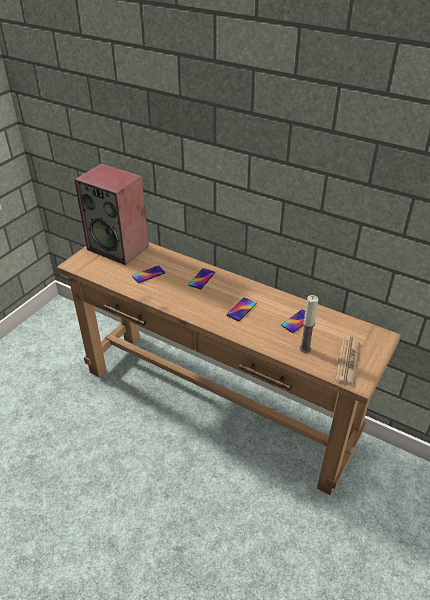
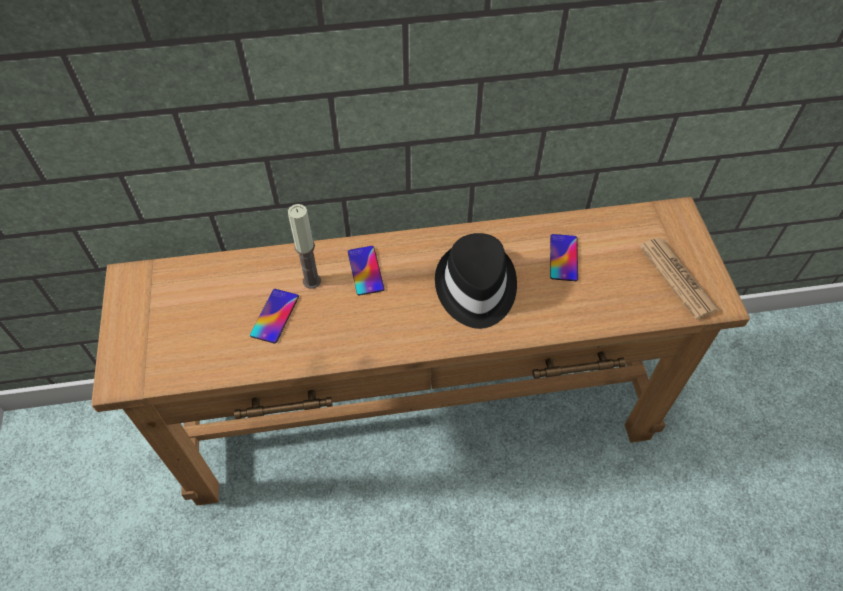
camera: 40 degrees left, 15 degrees up
(119, 247) = (168, 295): speaker -> none
(241, 309) = (475, 287): phone -> black hat
(305, 348) = (615, 295): candle -> candle (312, 281)

